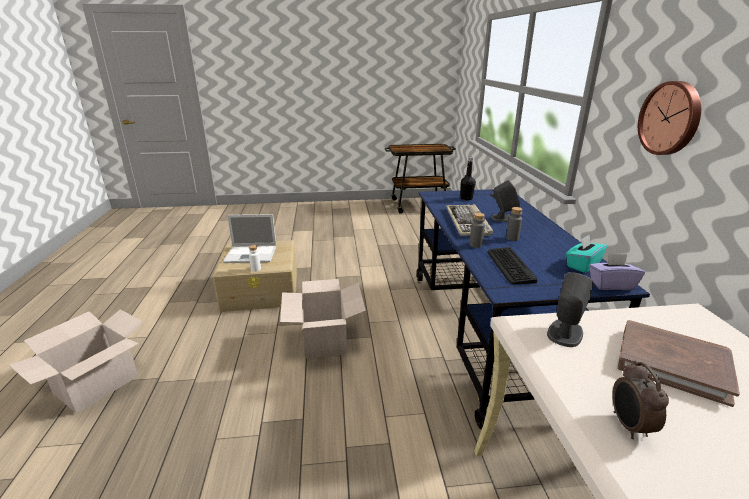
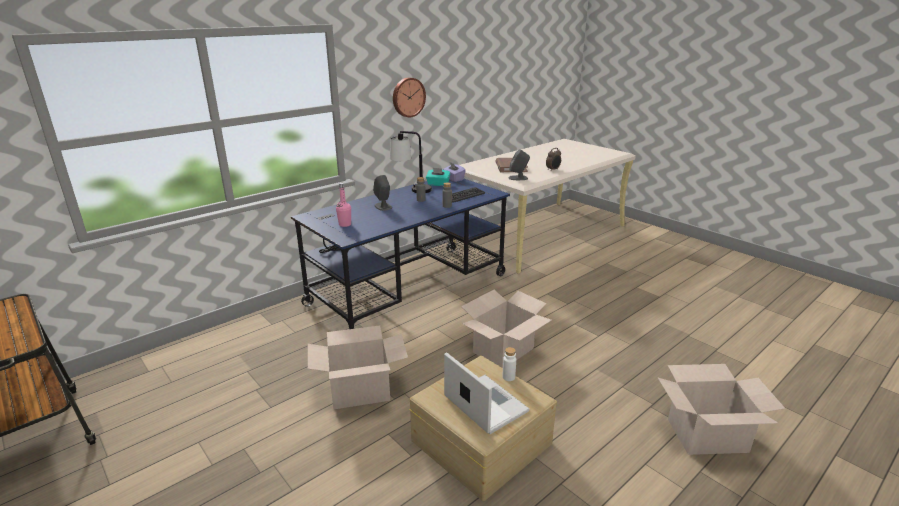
camera: 125 degrees left, 0 degrees up
(358, 269) = (360, 391): none -> cardboard box
(466, 198) = (345, 224): black bottle -> pink bottle
(468, 222) = (407, 214): keyboard -> none
(560, 243) = (411, 190): none -> table lamp

